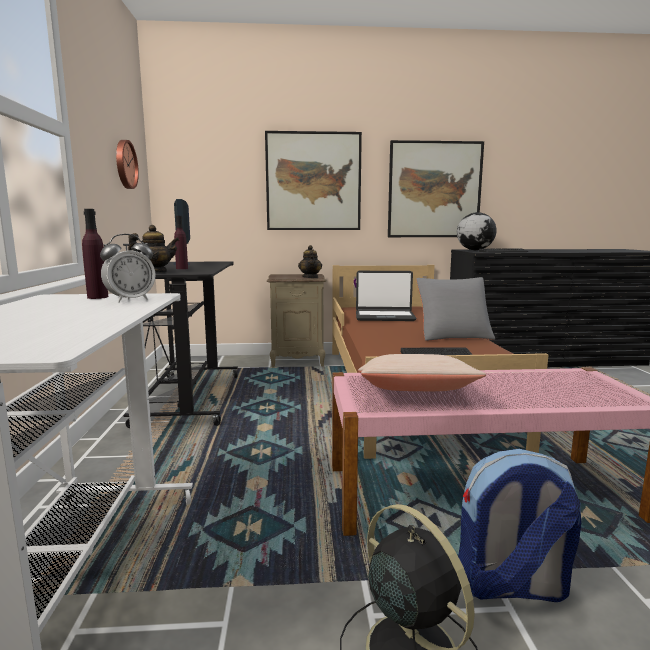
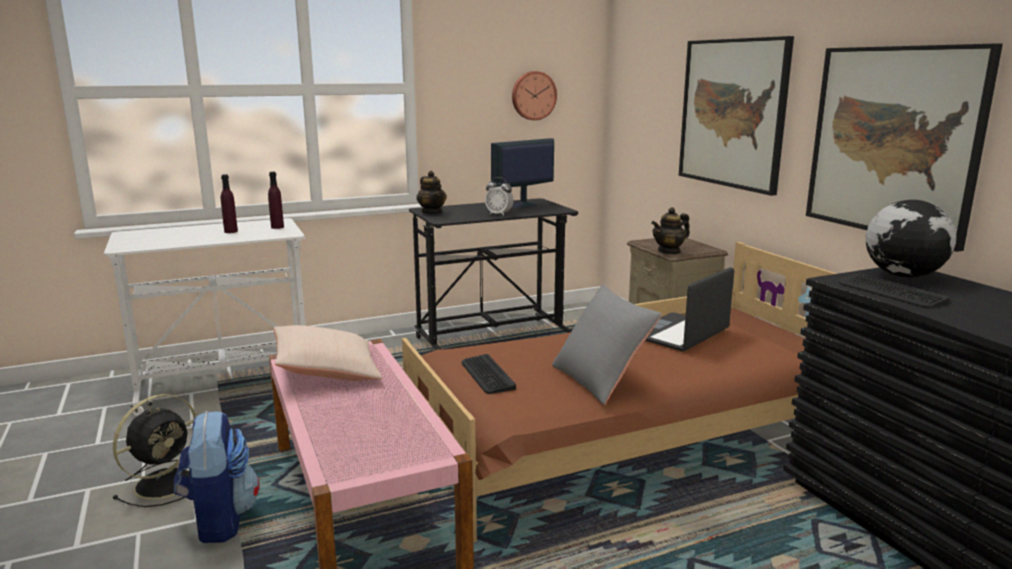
camera: 70 degrees right, 5 degrees up
(130, 300) = (265, 233): alarm clock -> alarm clock (499, 214)
(182, 268) = (473, 212): purple bottle -> purple bottle (231, 231)
(384, 317) = (680, 334): laptop -> laptop turned 60 degrees clockwise

